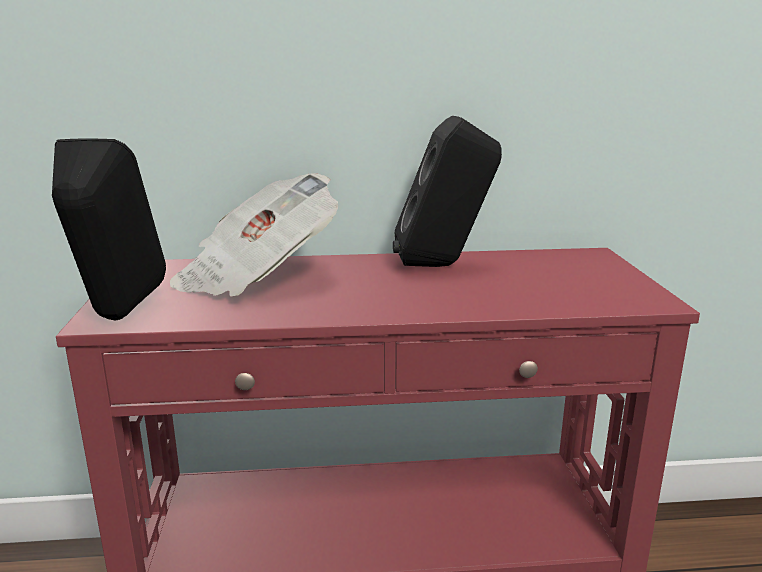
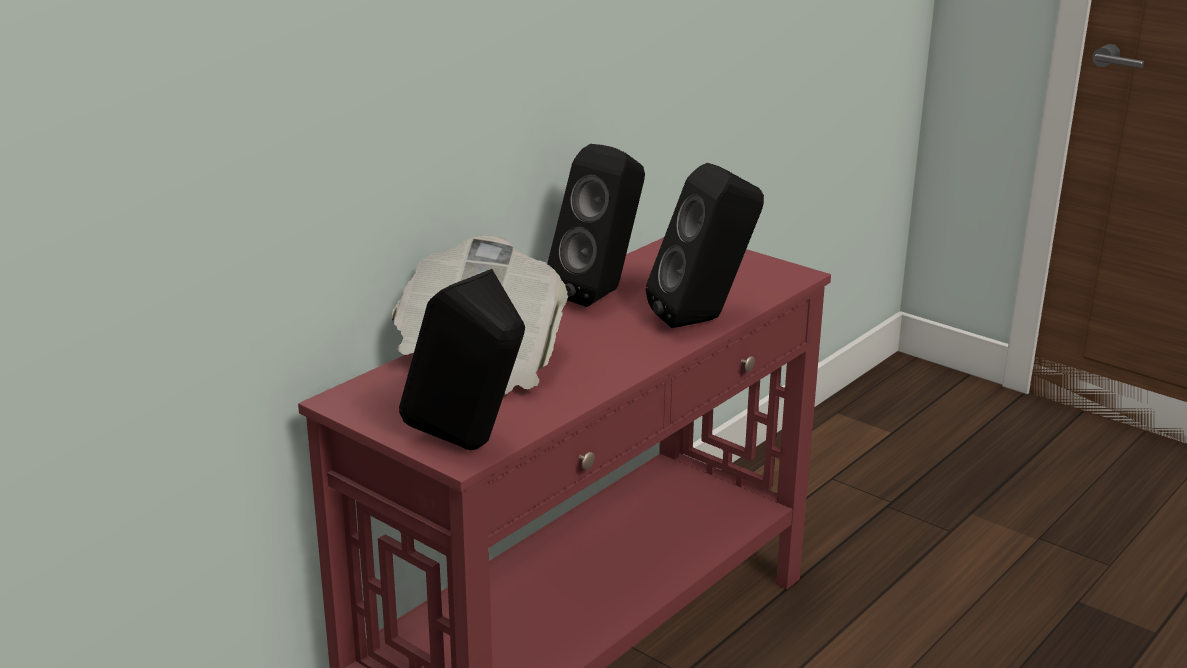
camera: 45 degrees left, 5 degrees up
(487, 305) = (704, 320): none -> black speaker

